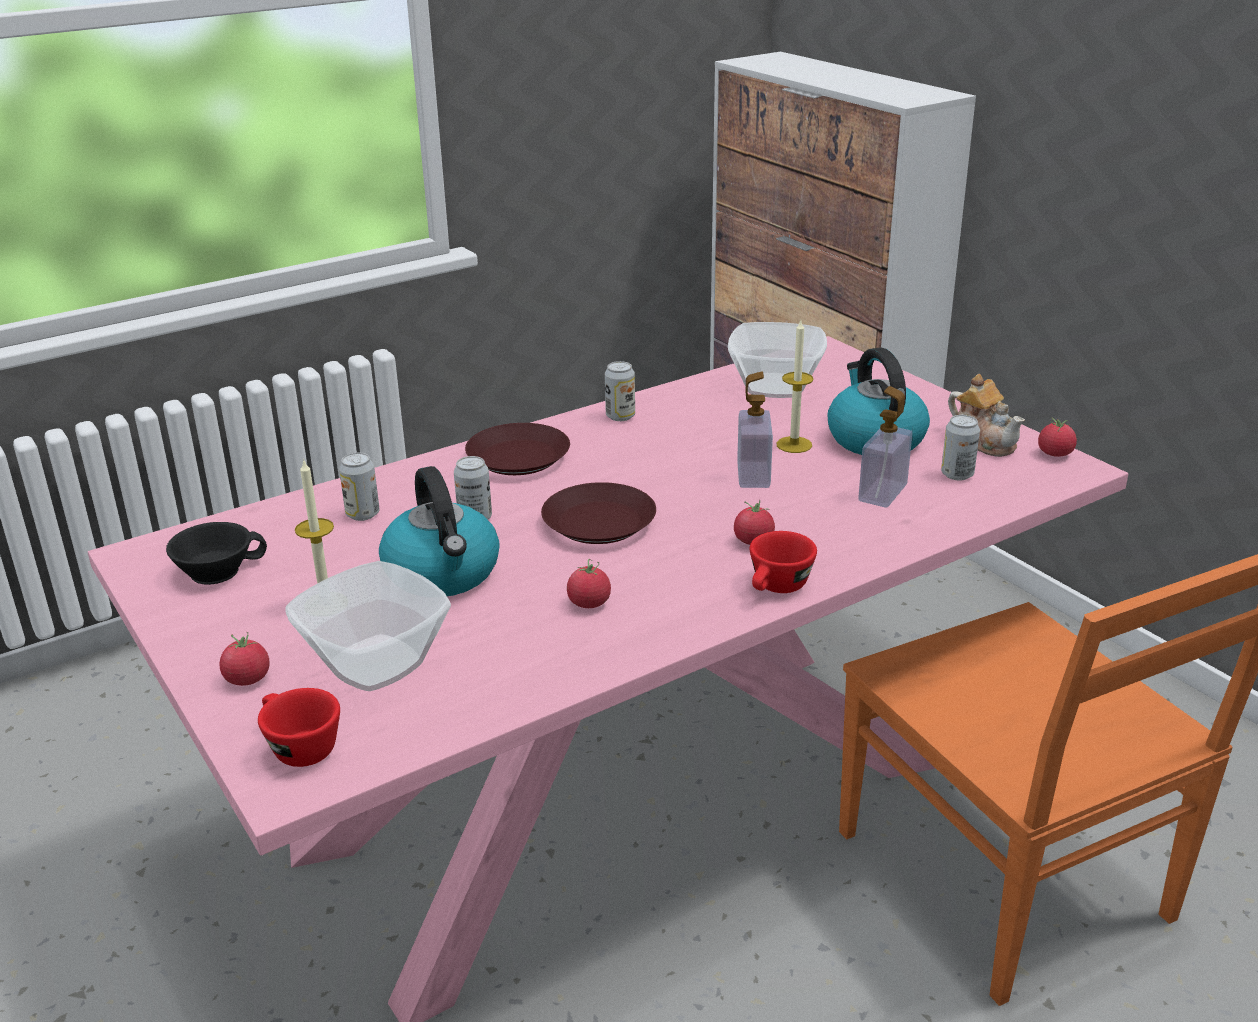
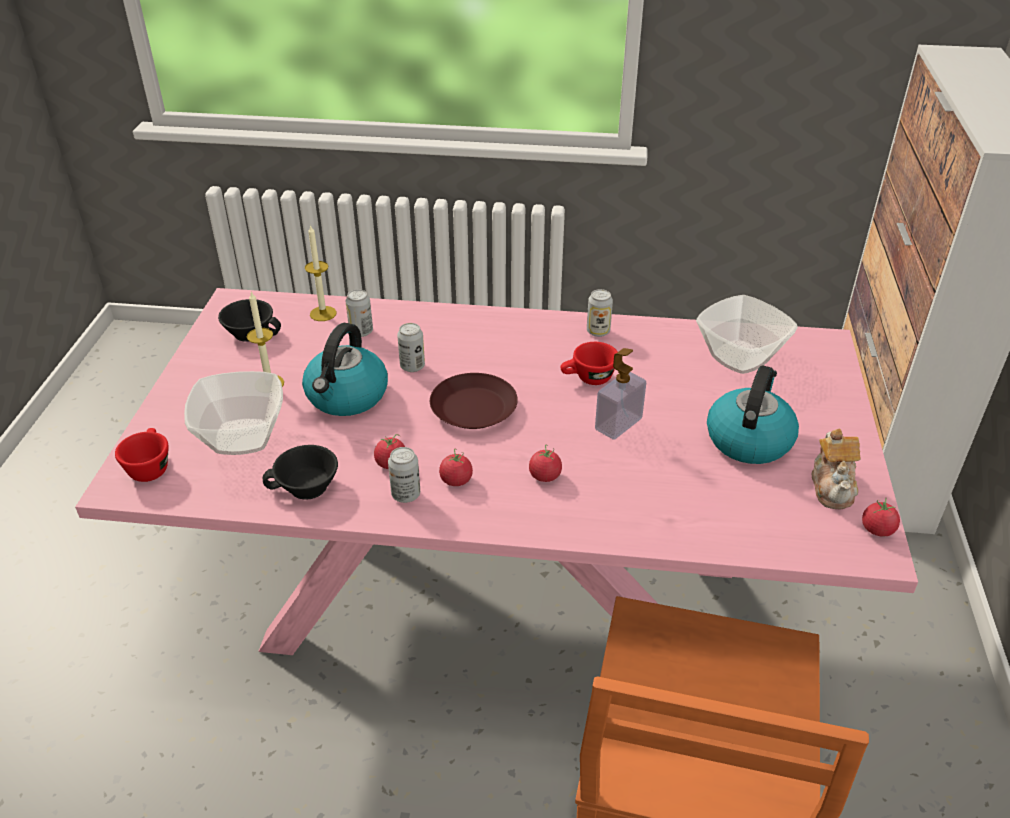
camera: 40 degrees right, 10 degrees up
(247, 679) = (180, 410): tomato -> tomato (456, 480)
(517, 458) = (493, 333): brown plate -> none
(532, 667) = (306, 488): none -> black cup
(777, 588) = (509, 520): red cup -> red cup (588, 379)
(794, 445) = (682, 414): candle -> candle (323, 313)
(882, 493) = (687, 487): soap dispenser -> none
(957, 474) = (766, 503): can -> can (406, 494)

